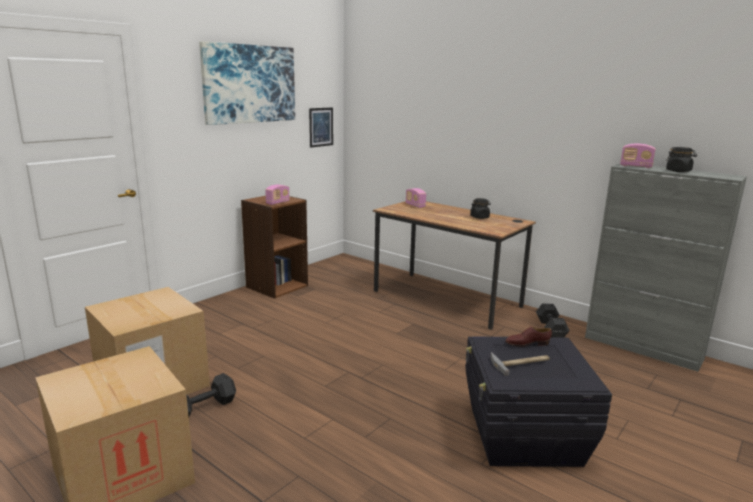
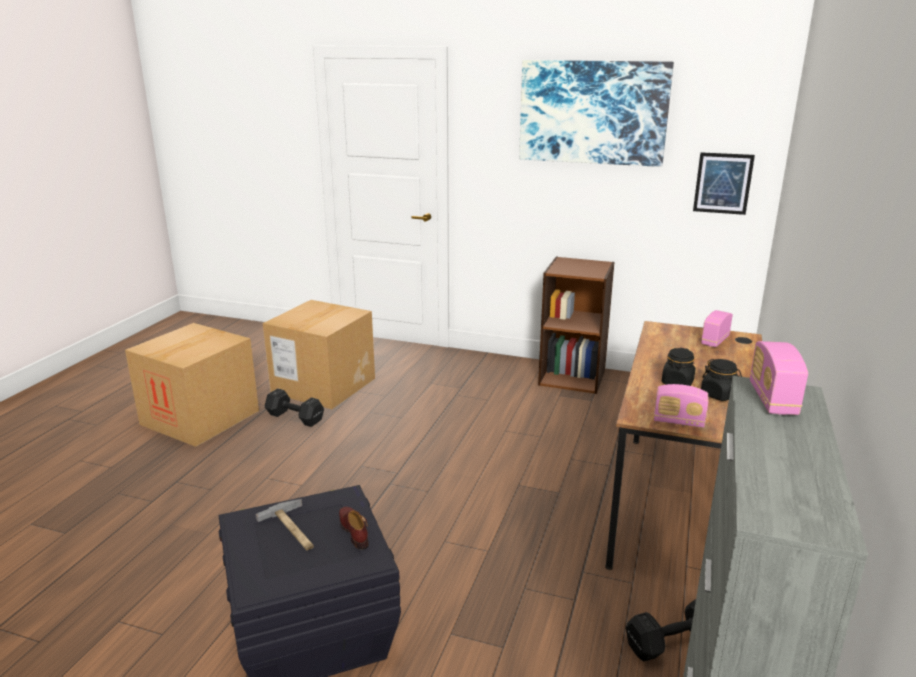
camera: 70 degrees right, 5 degrees up
(277, 203) = (567, 271): radio -> radio (678, 421)
(678, 171) = (780, 448): black jar -> black jar (677, 383)

